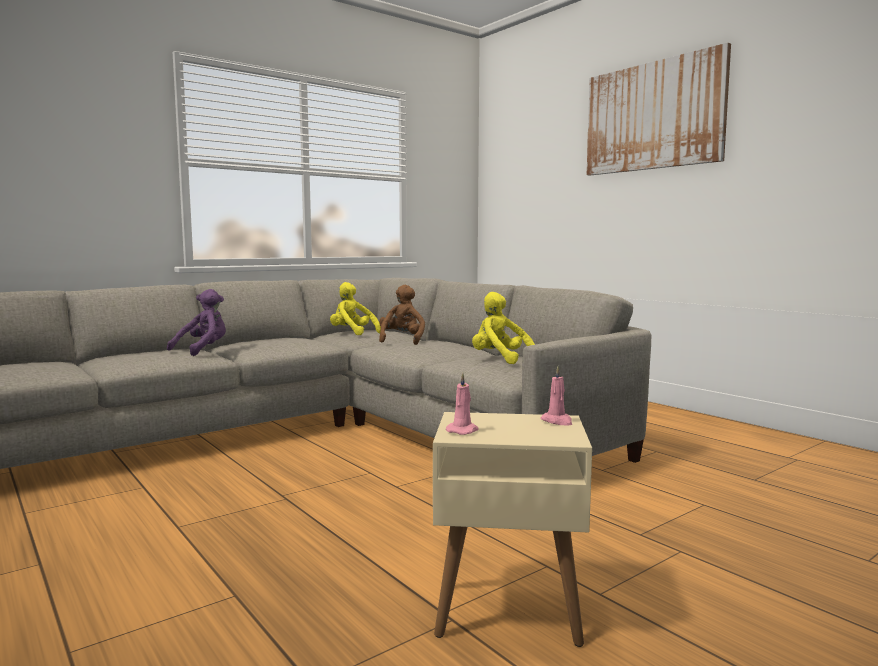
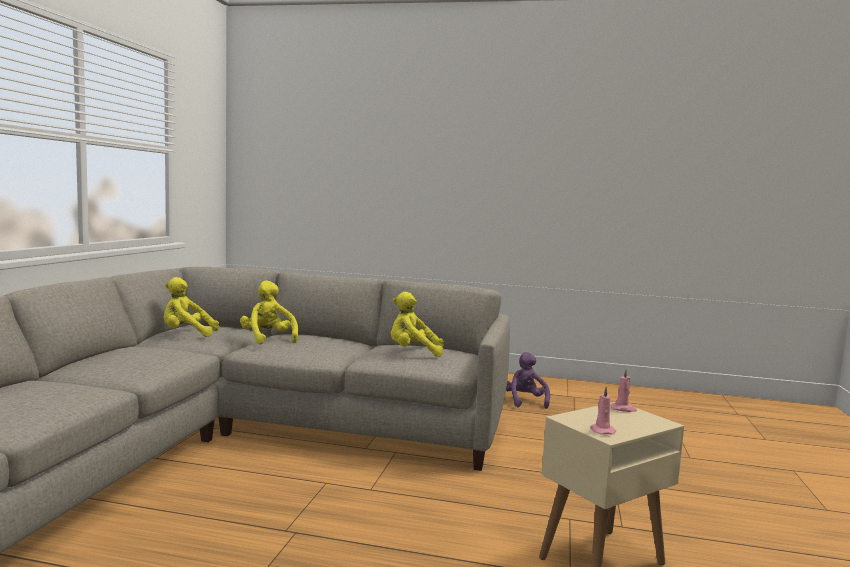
camera: 40 degrees left, 0 degrees up
(203, 350) = (71, 382): purple plush toy -> purple plush toy (525, 401)
(402, 340) = (268, 339): brown plush toy -> yellow plush toy
(653, 116) = (430, 124): picture -> none

